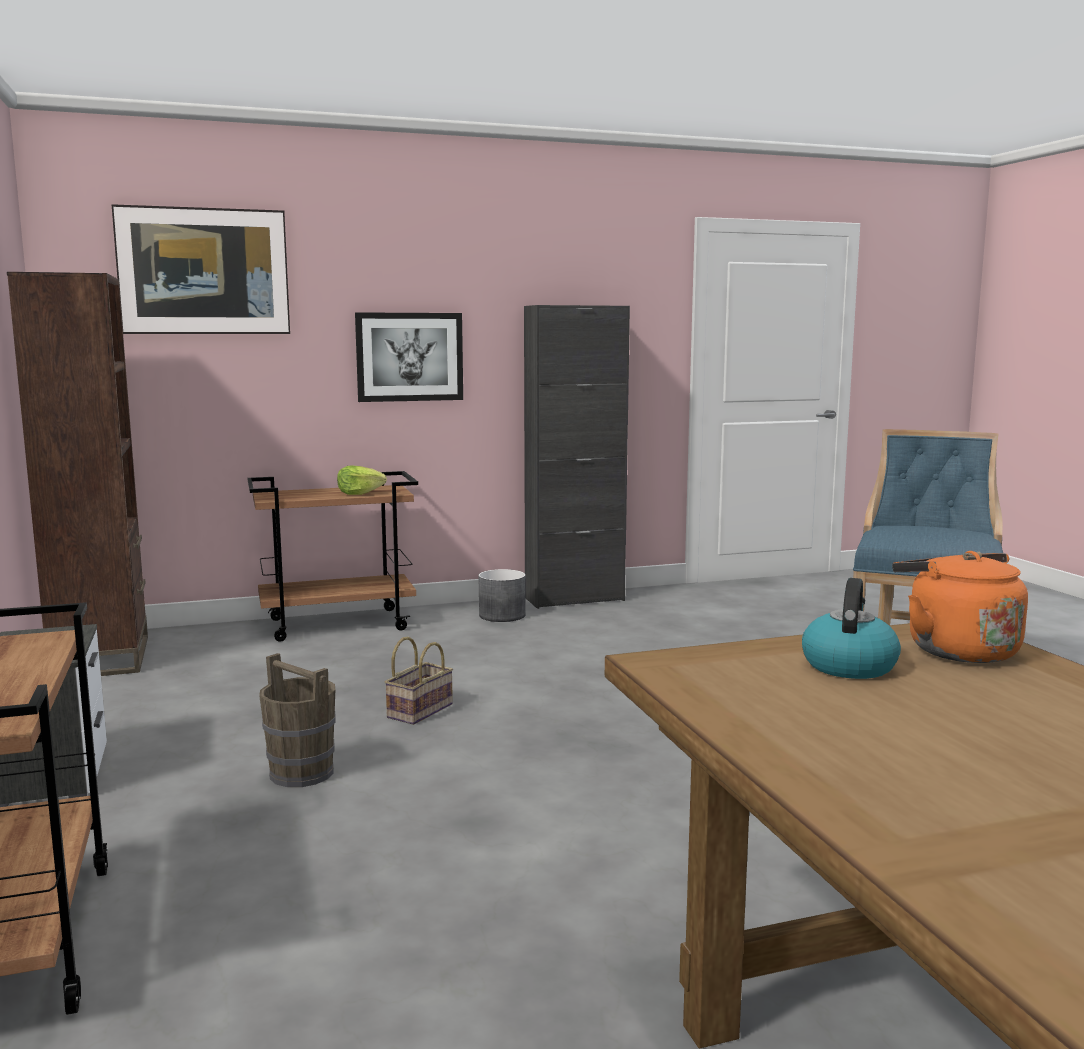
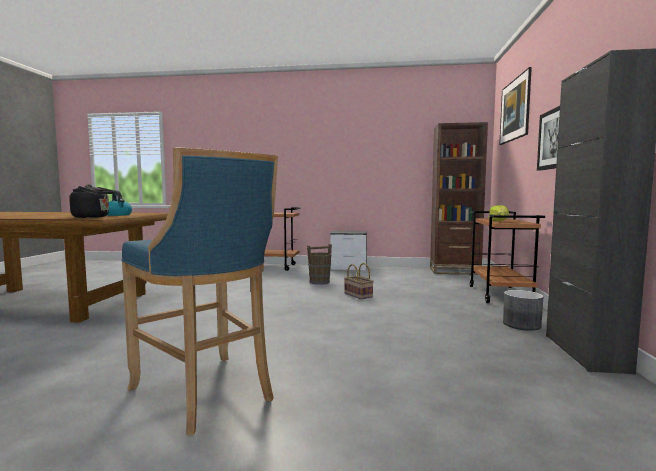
camera: 115 degrees right, 5 degrees down
(955, 650) = (93, 217): orange kettle -> black kettle

